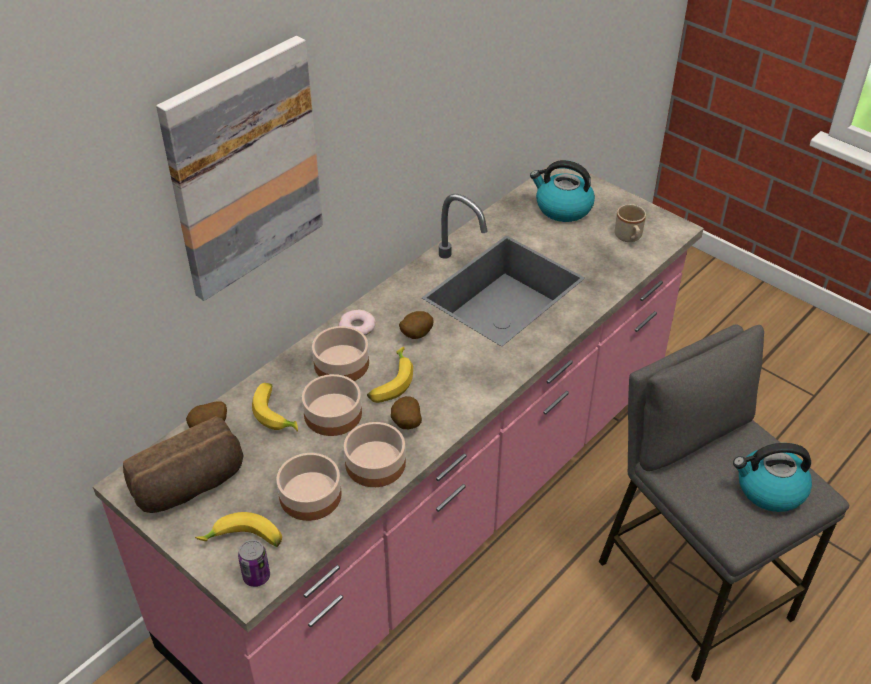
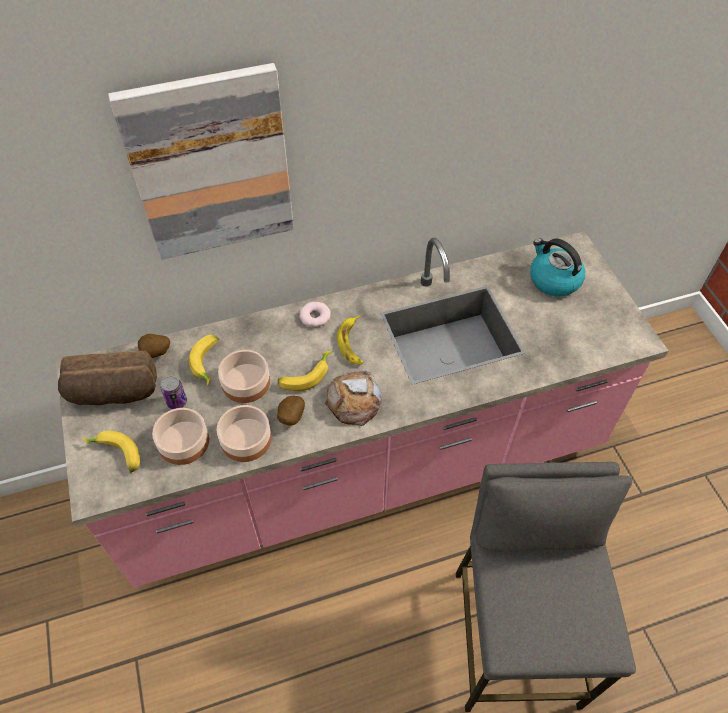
camera: 30 degrees right, 10 degrees up
(256, 576) = (104, 488): can -> can (177, 402)
(341, 363) = (281, 342): bowl -> none
(415, 335) = (352, 343): potato -> banana
(458, 383) = (354, 401): none -> bread
(629, 238) = (592, 332): beige mug -> none
(769, 489) = (567, 619): kettle -> none

